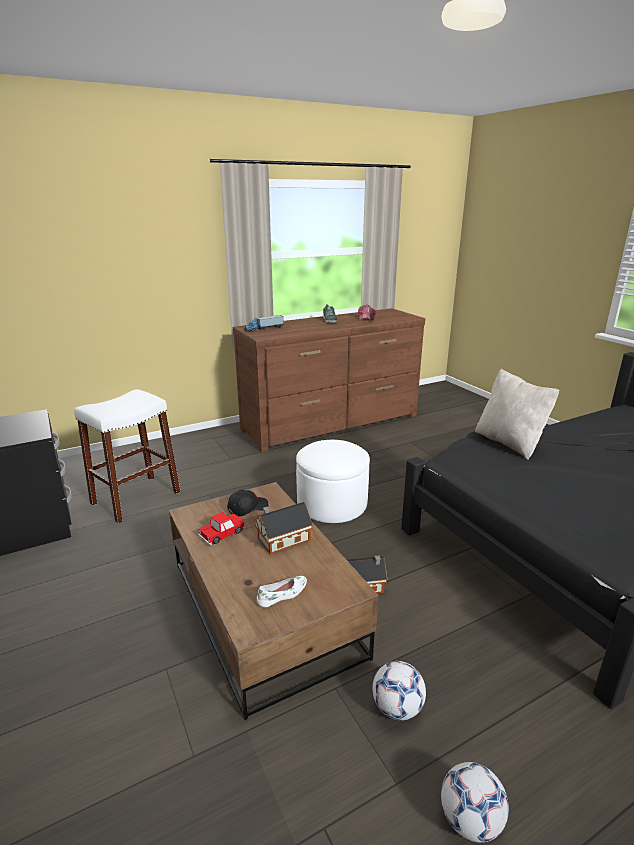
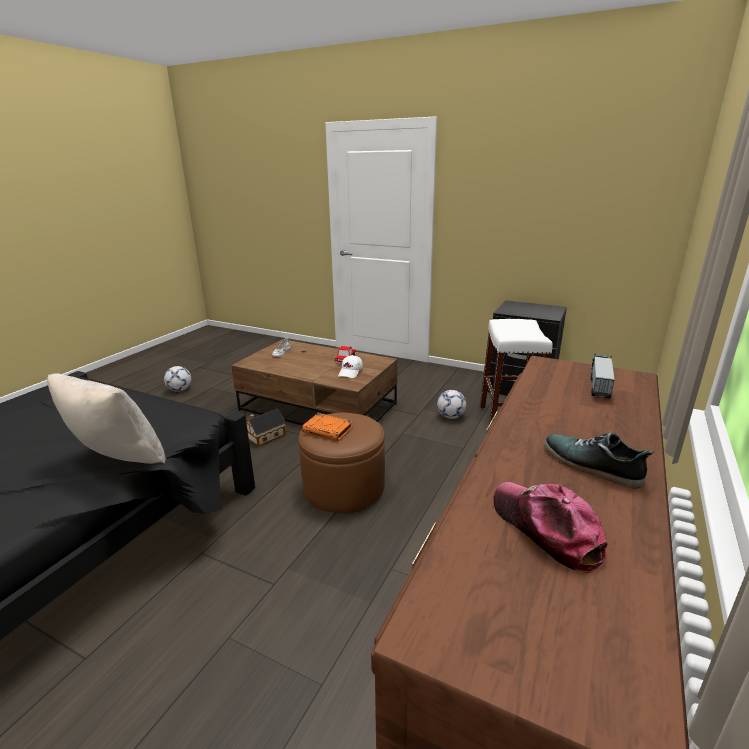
camera: 145 degrees right, 0 degrees up
(247, 508) = (351, 372): black cap -> white cap
(281, 539) = (307, 367): toy house -> none
(332, 503) = (344, 487): white ottoman -> brown ottoman
(343, 453) = (328, 430): none -> orange book
(397, 708) = (218, 402): football -> football (450, 416)

